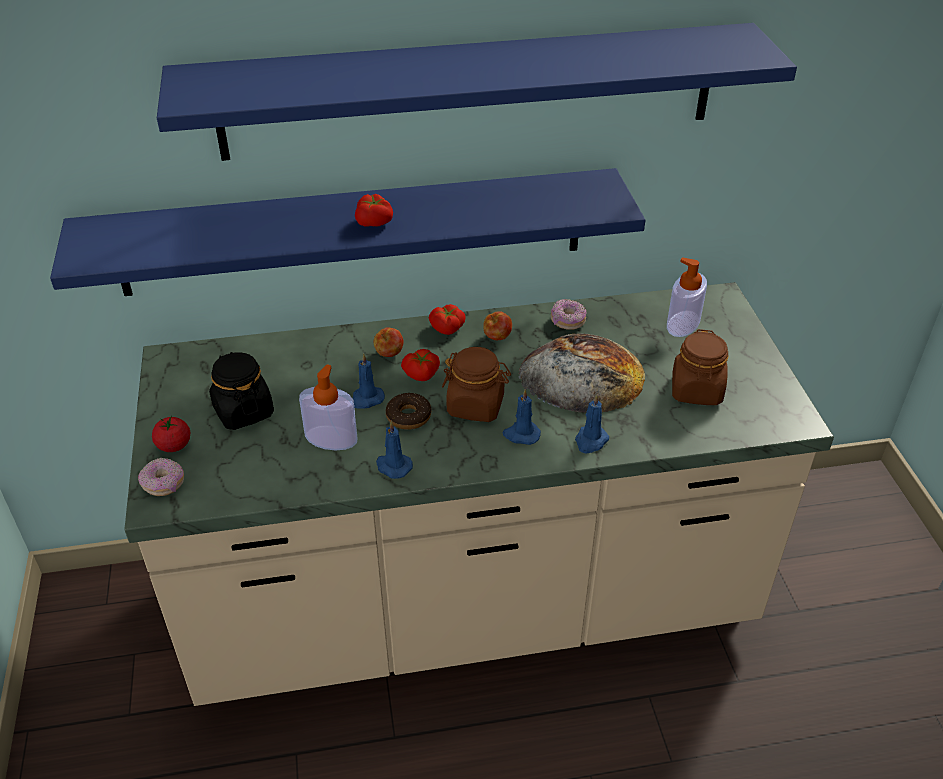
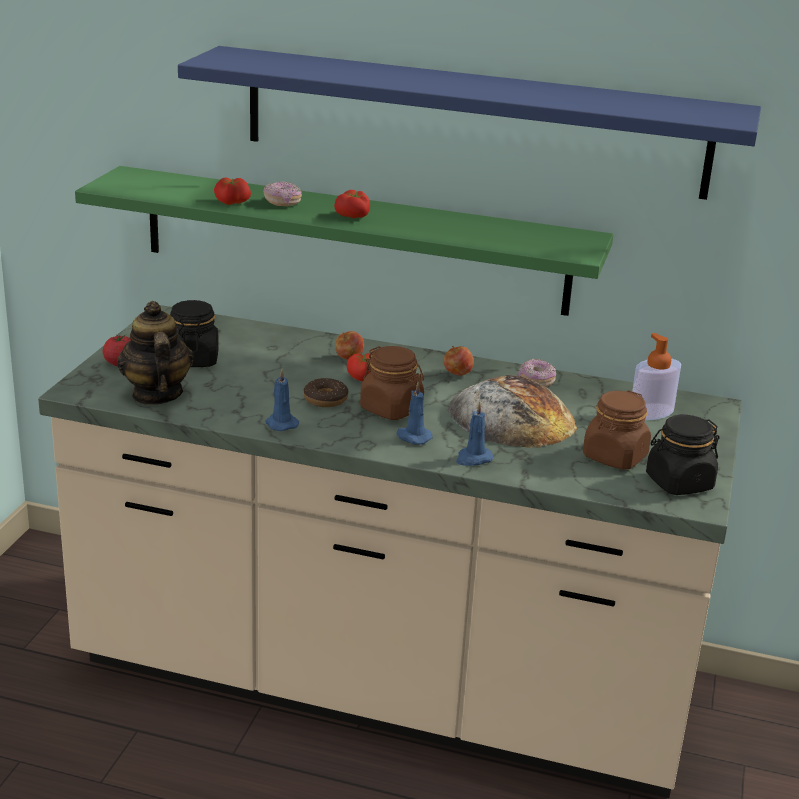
camera: 25 degrees right, 15 degrees down
(164, 484) = (91, 382): donut -> donut (282, 203)
(244, 475) = (156, 394): none -> teapot
(331, 438) = (247, 394): soap dispenser -> none
(353, 232) = (353, 240): blue shelf -> green shelf
(366, 399) = (300, 380): blue candle -> none
(447, 329) = (417, 358): tomato -> tomato (231, 203)
(765, 401) = (679, 483): none -> black jar

